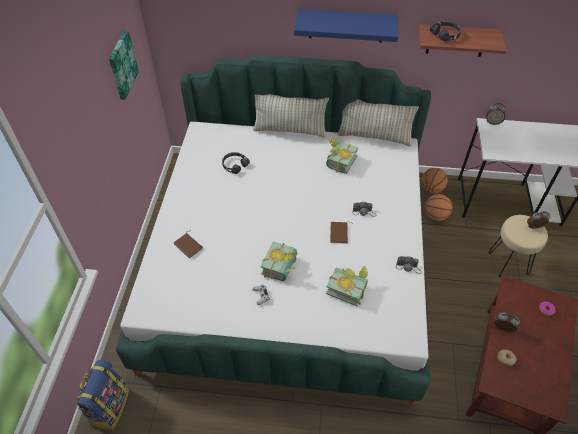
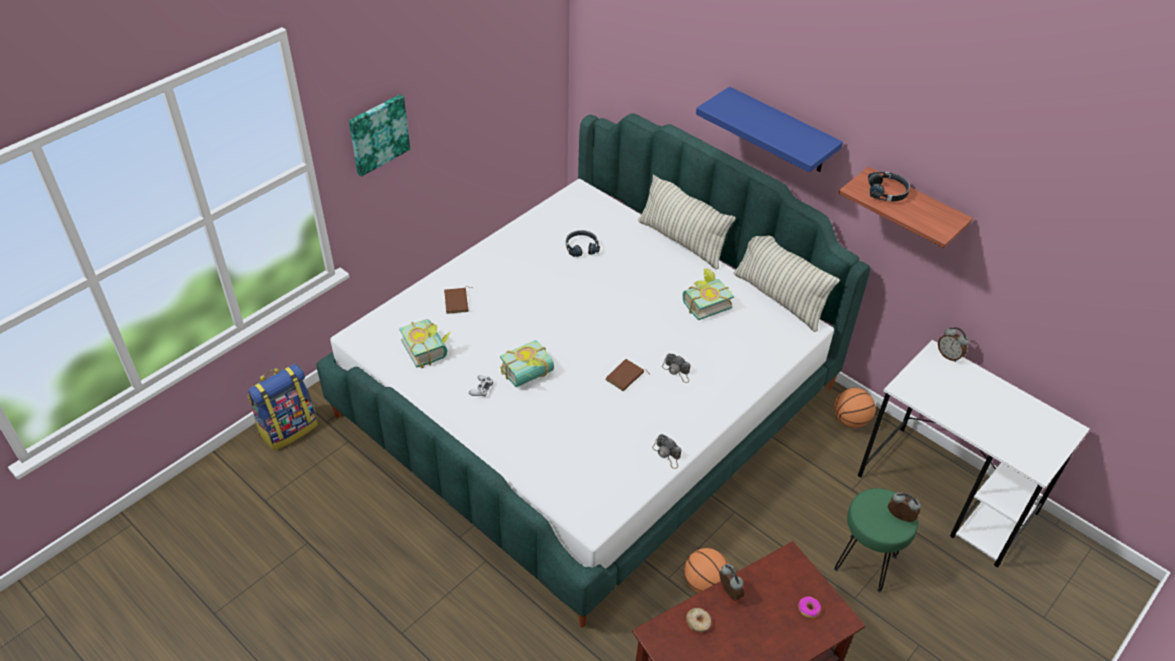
camera: 35 degrees right, 5 degrees down
(122, 65) = (500, 72): picture -> picture (378, 134)
(347, 287) = (577, 434): book -> book (429, 349)
(435, 216) = (822, 453): basketball -> basketball (704, 583)
(508, 263) = (864, 563): beige stool -> green stool

